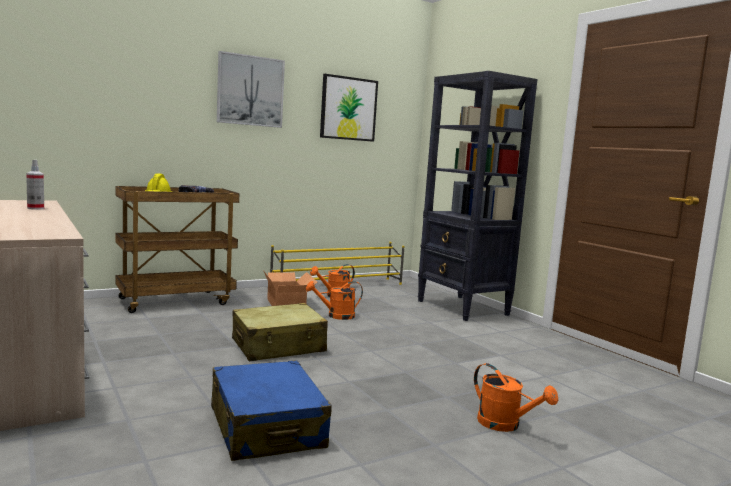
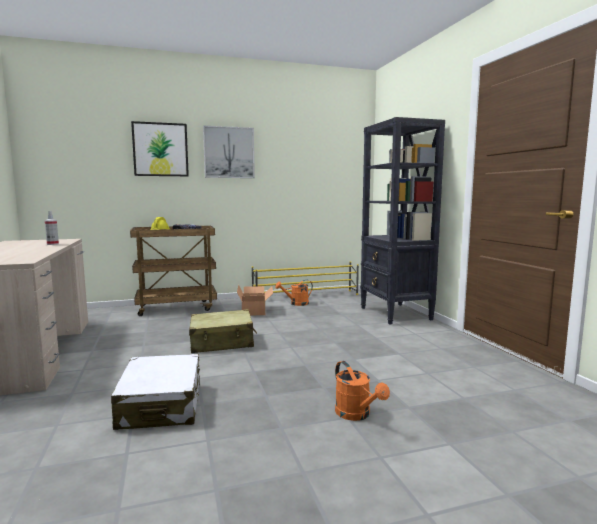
camera: 15 degrees right, 0 degrees up
(267, 428) = (161, 405): blue suitcase -> white suitcase
(336, 316) = (285, 319): orange watering can -> none
(348, 108) = (308, 160): picture -> picture (160, 149)

